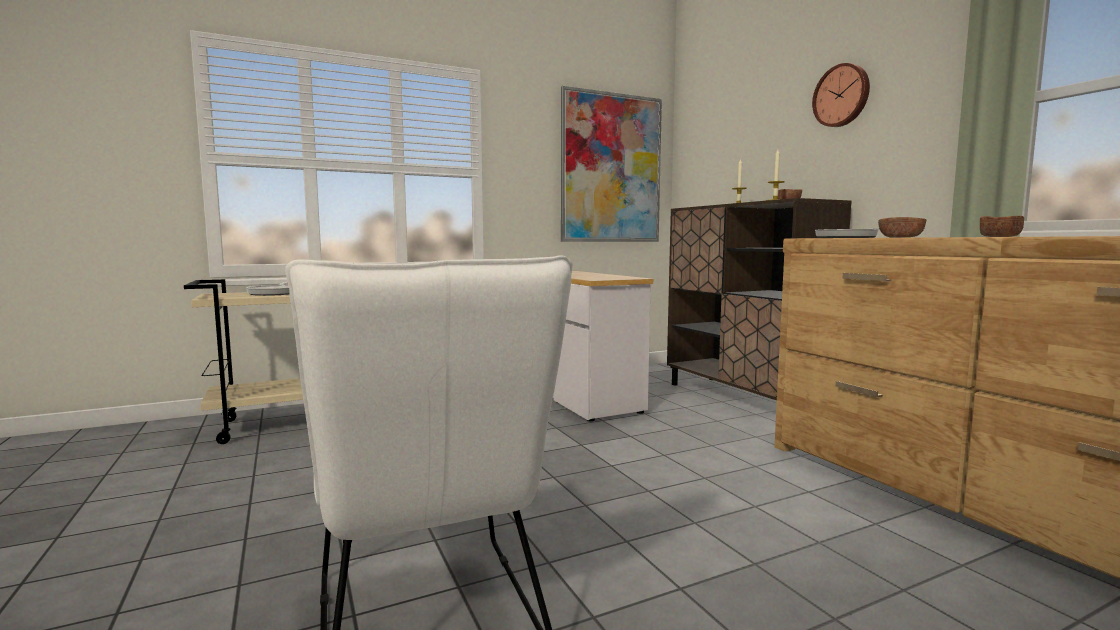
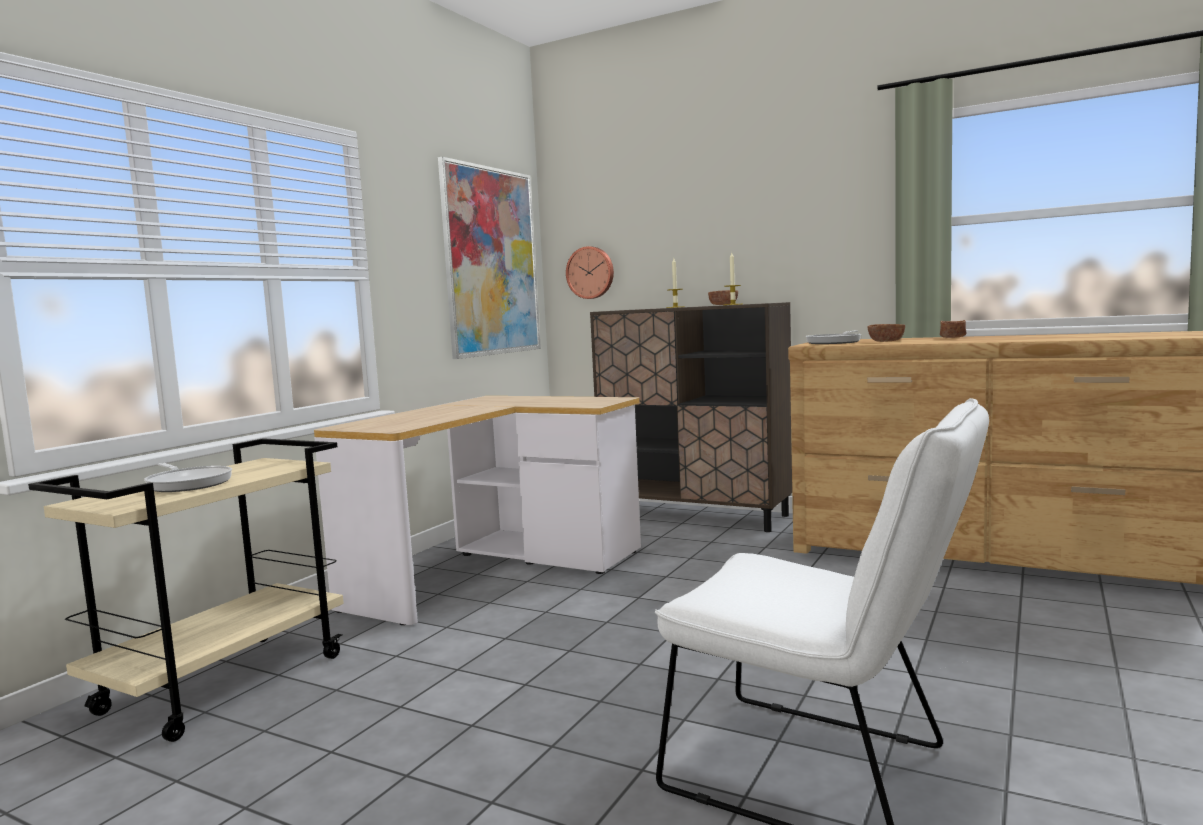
camera: 35 degrees left, 0 degrees up
(842, 96) = (768, 199): wall clock -> wall clock (591, 272)

